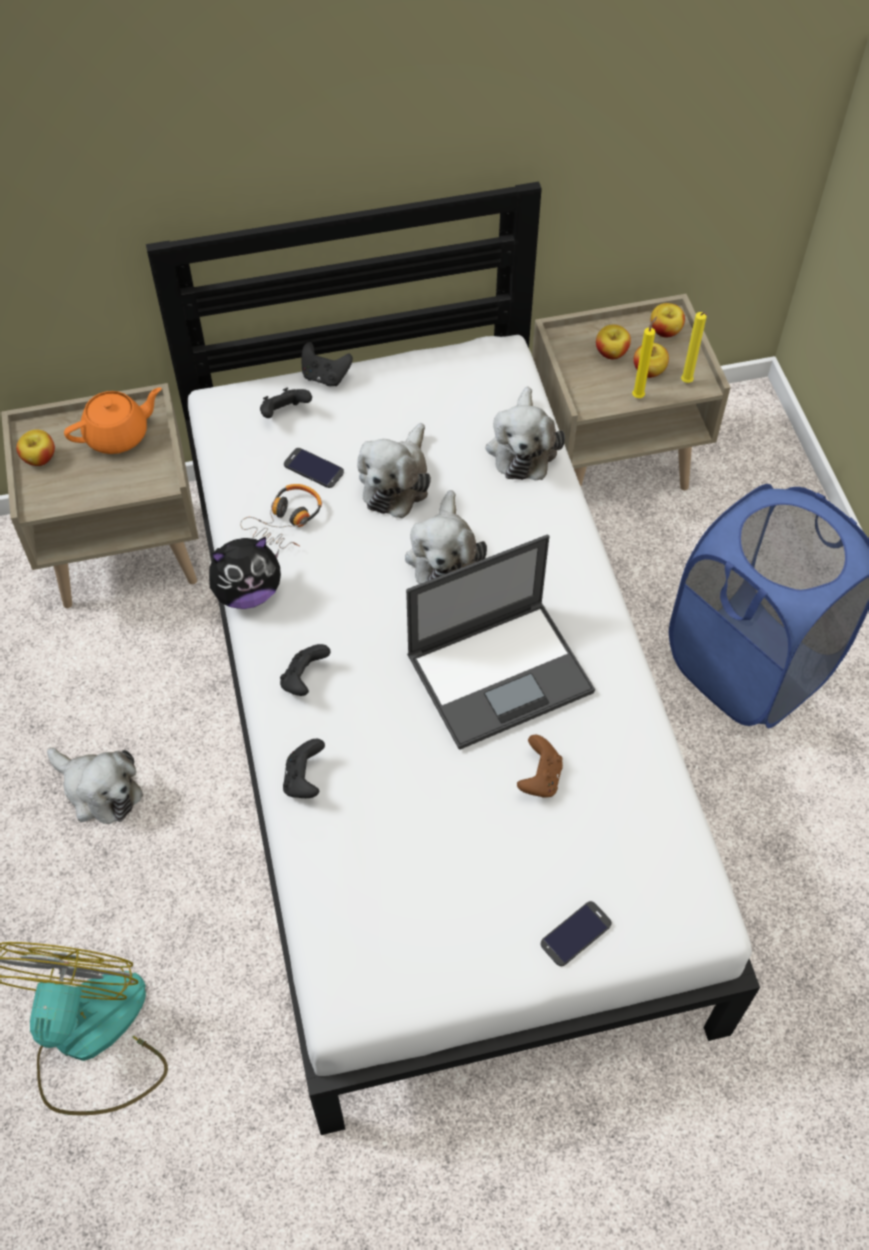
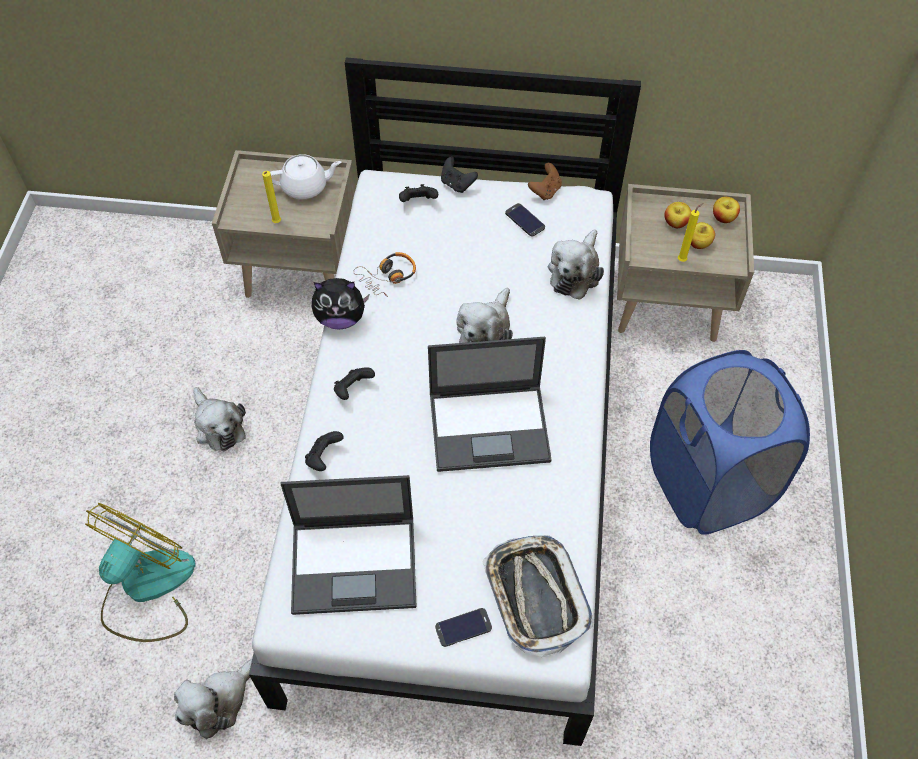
camera: 20 degrees right, 0 degrees up
(40, 458) = (248, 188): apple -> none
(118, 435) = (305, 187): orange teapot -> white teapot
(313, 468) = (422, 246): phone -> phone (525, 220)
(396, 482) = (475, 271): plush toy -> plush toy (219, 701)
(406, 902) = (356, 564): none -> laptop
(540, 778) = (486, 510): brown game controller -> brown game controller (545, 191)
(646, 864) = (535, 596): none -> tray
(687, 383) = (723, 260): yellow candle -> yellow candle (276, 223)

